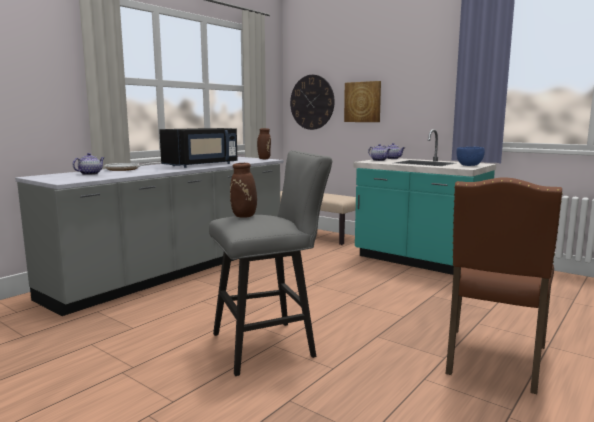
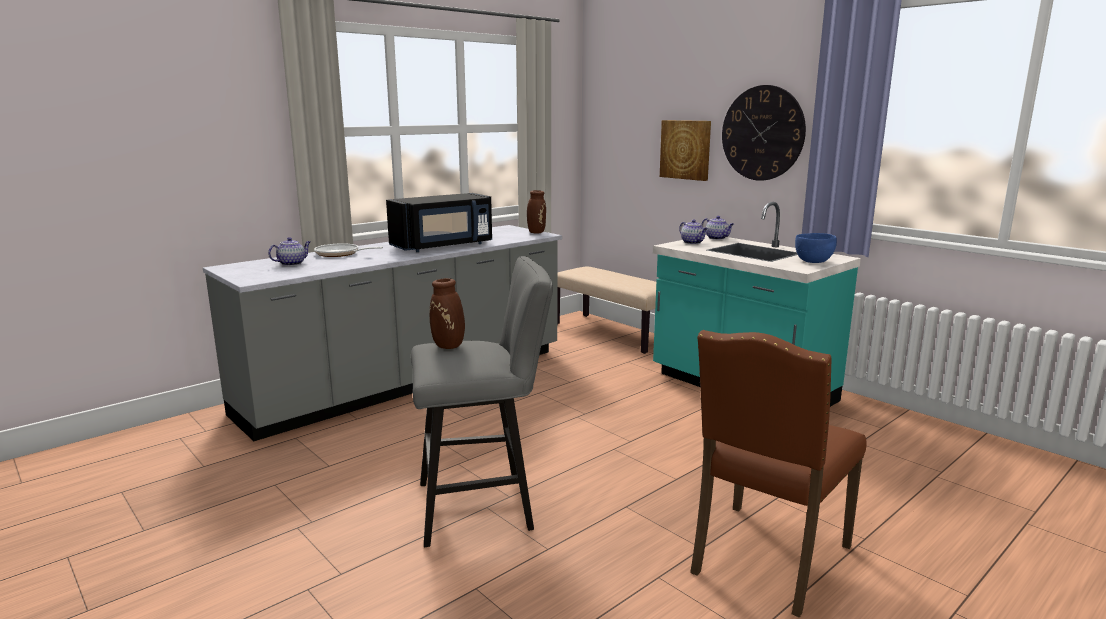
camera: 10 degrees right, 5 degrees up
(312, 102) = (618, 145): wall clock -> wall clock (762, 133)

